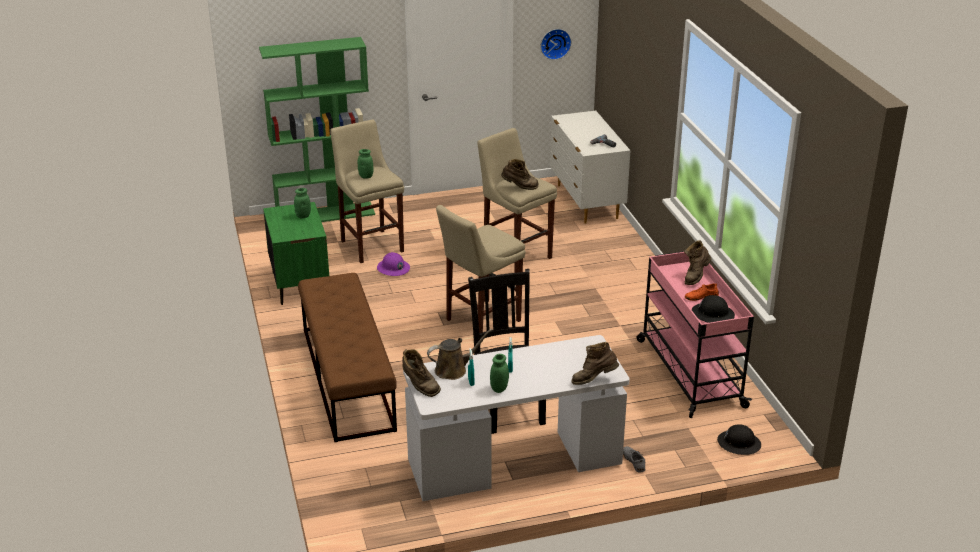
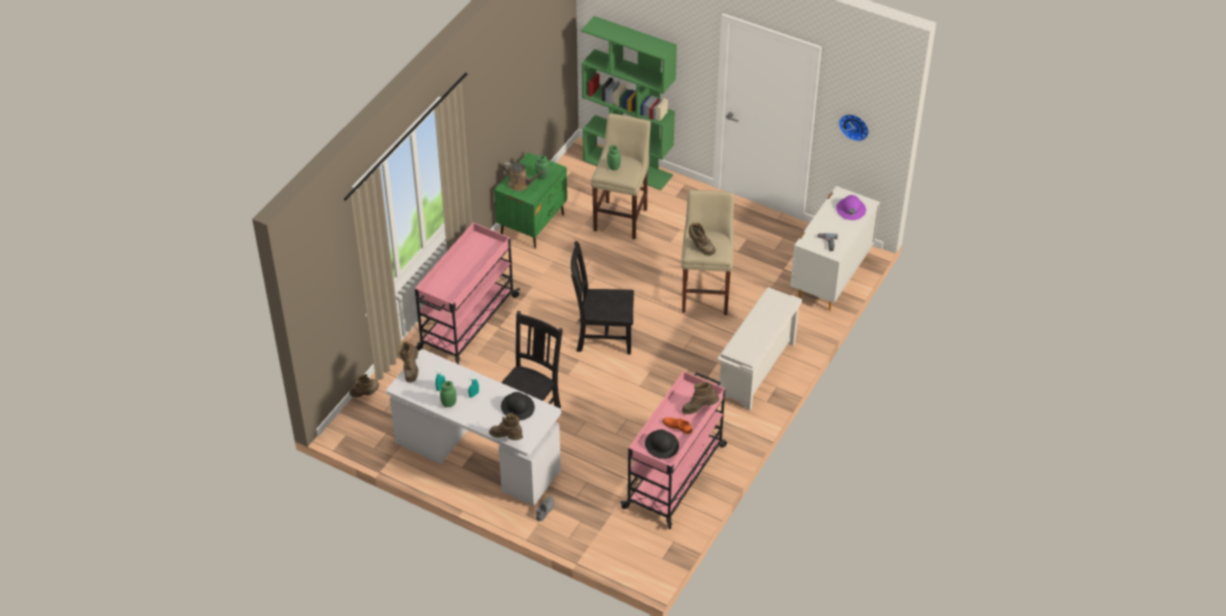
camera: 45 degrees right, 15 degrees up
(330, 484) = (365, 394): none -> brown boot
(347, 377) = (467, 323): brown bench -> pink cart
(393, 268) = (608, 250): purple hard hat -> purple hard hat (850, 210)
(454, 370) = (443, 372): brown watering can -> brown watering can (521, 184)
(480, 321) = (602, 336): beige stool -> black chair
(631, 277) = (757, 371): none -> white shoe rack
(739, 443) = (625, 548): black hard hat -> black hard hat (518, 407)

